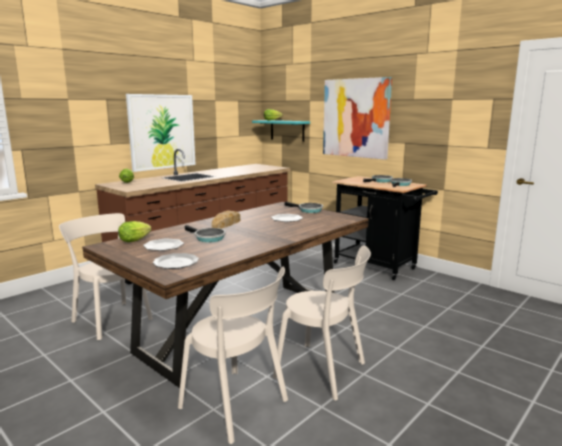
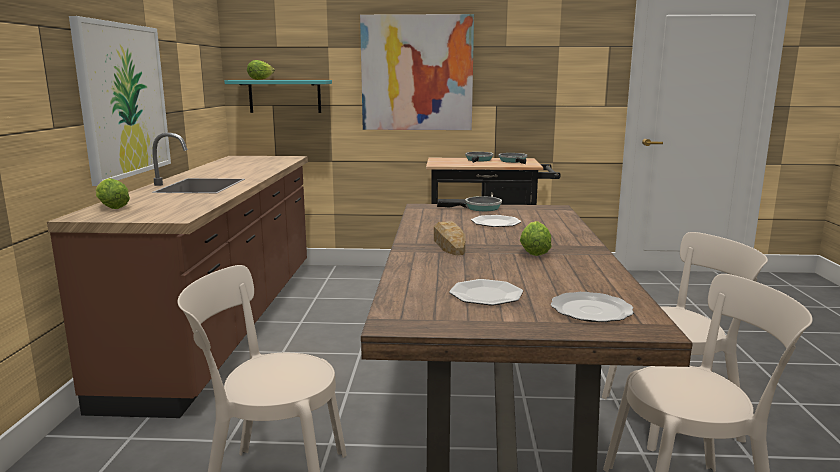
camera: 40 degrees left, 0 degrees up
(136, 240) = (414, 299): lettuce -> lettuce (534, 252)
(208, 238) = (499, 268): frying pan -> none

